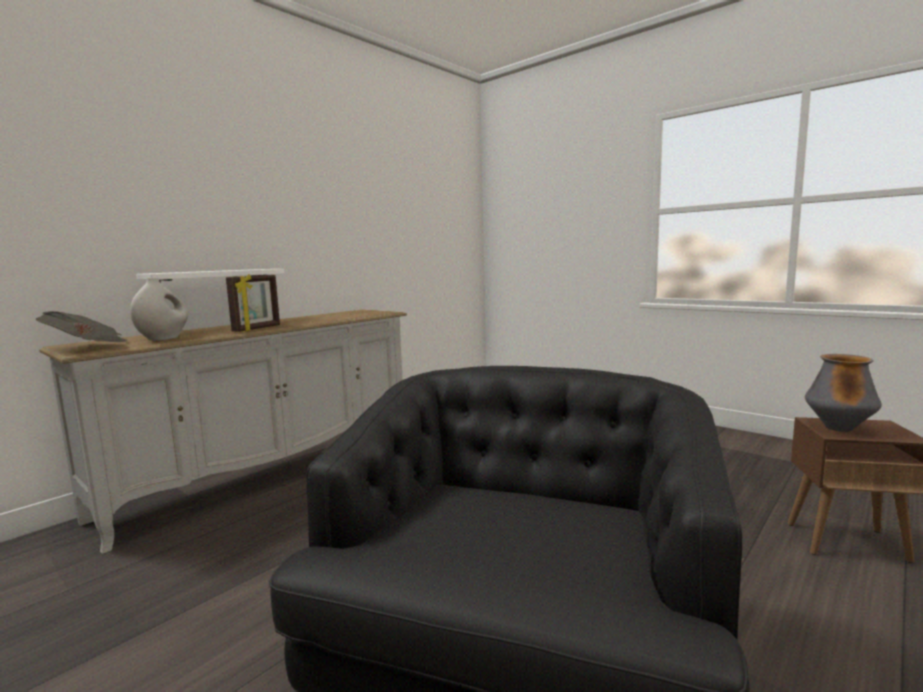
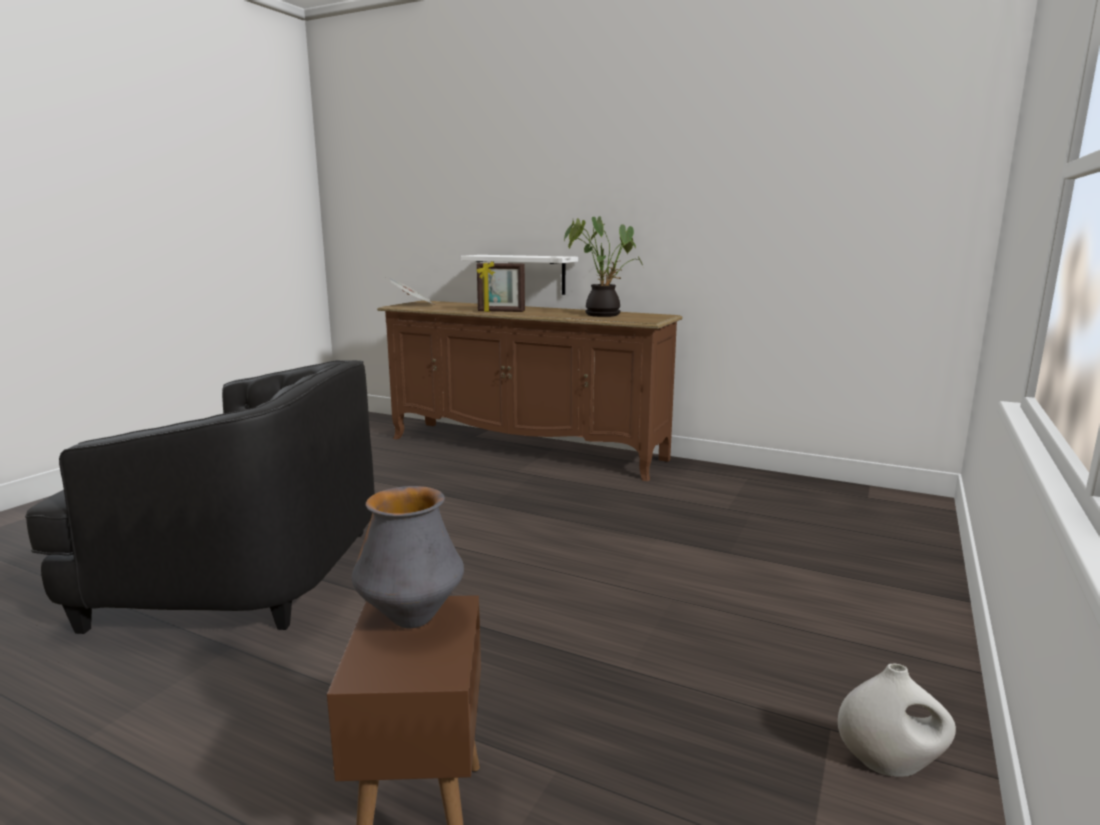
camera: 75 degrees right, 5 degrees up
(164, 338) = (448, 307): white vase -> white vase (890, 764)
(272, 473) = (524, 449): grey cabinet -> brown cabinet
(335, 315) = (603, 314): none -> potted plant

